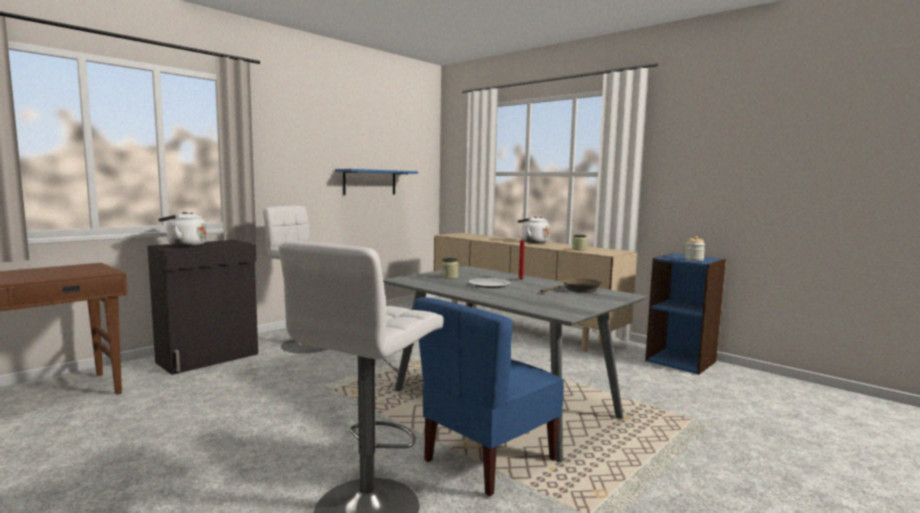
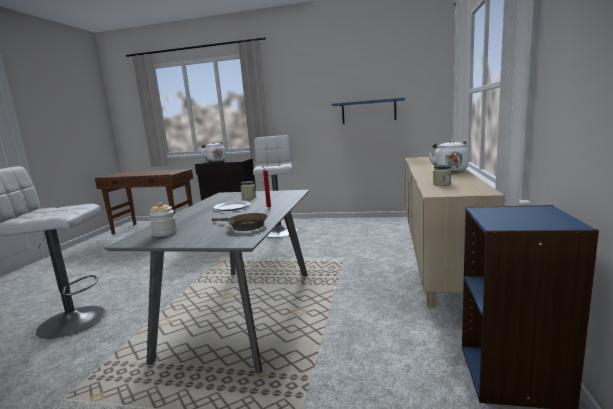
camera: 60 degrees right, 5 degrees up
(488, 460) = (141, 335): blue chair -> none
(694, 260) = (511, 220): jar -> jar (165, 233)

